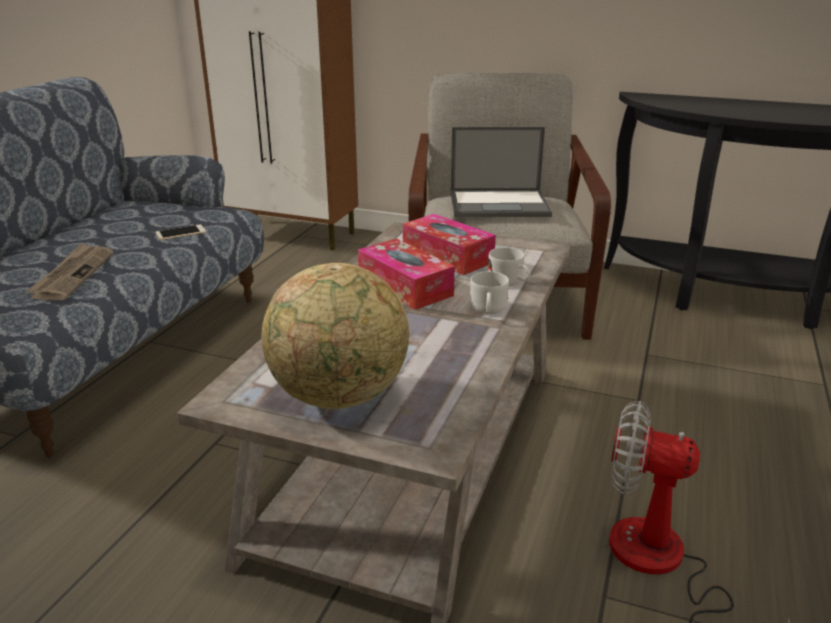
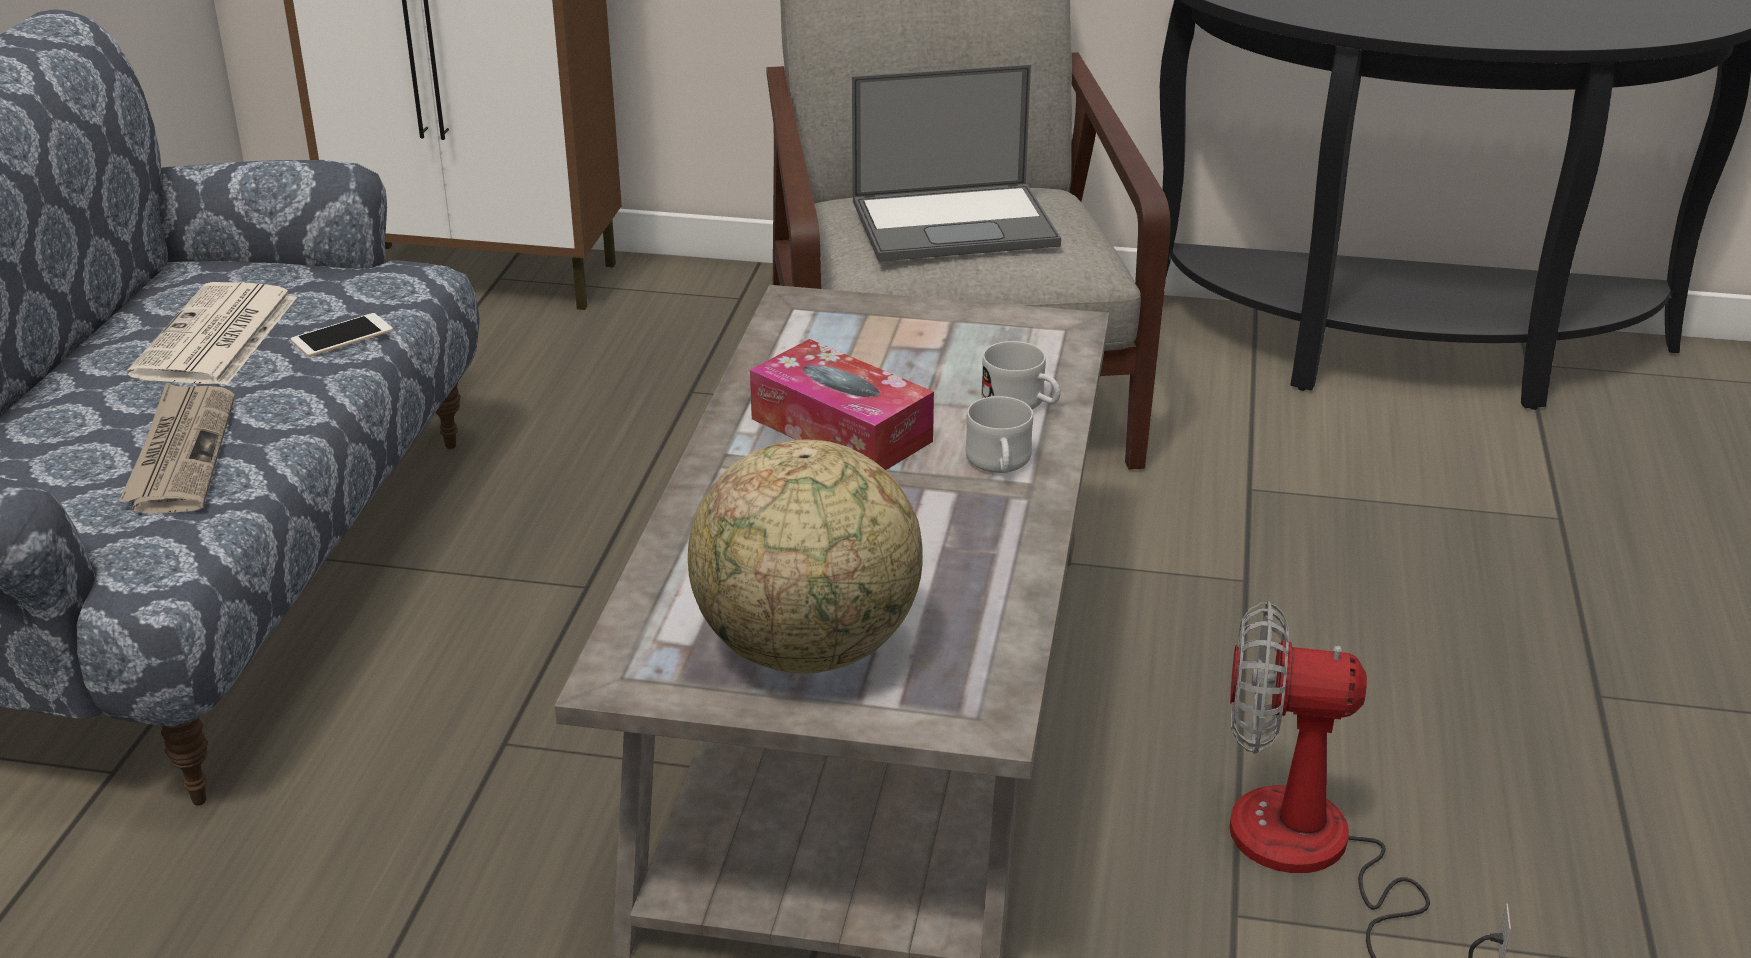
camera: 10 degrees left, 5 degrees up
(122, 229) = (216, 338): none -> newspaper
(447, 256) = (896, 357): tissue box -> none

